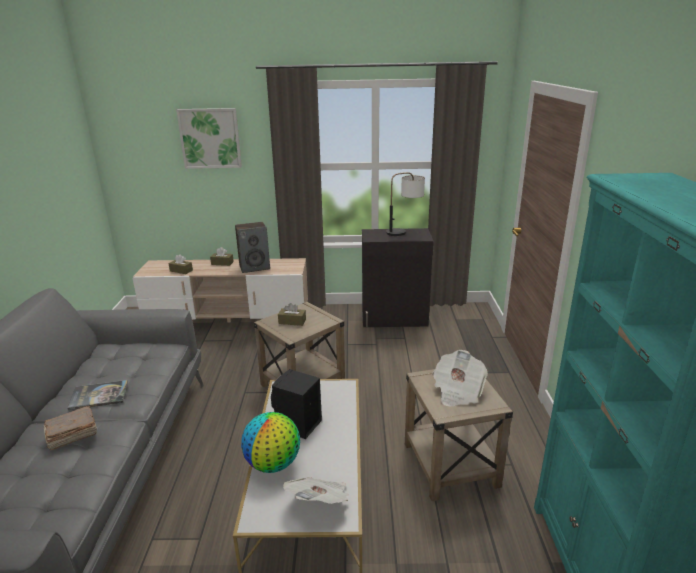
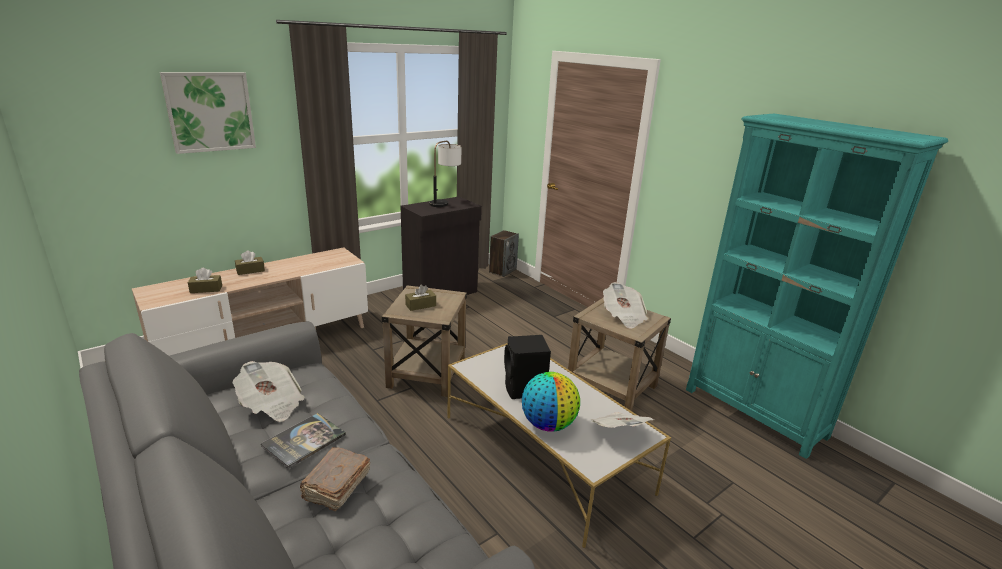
camera: 40 degrees left, 0 degrees up
(117, 363) = (271, 404): none -> newspaper
(254, 267) = (299, 266): speaker -> speaker (502, 271)

